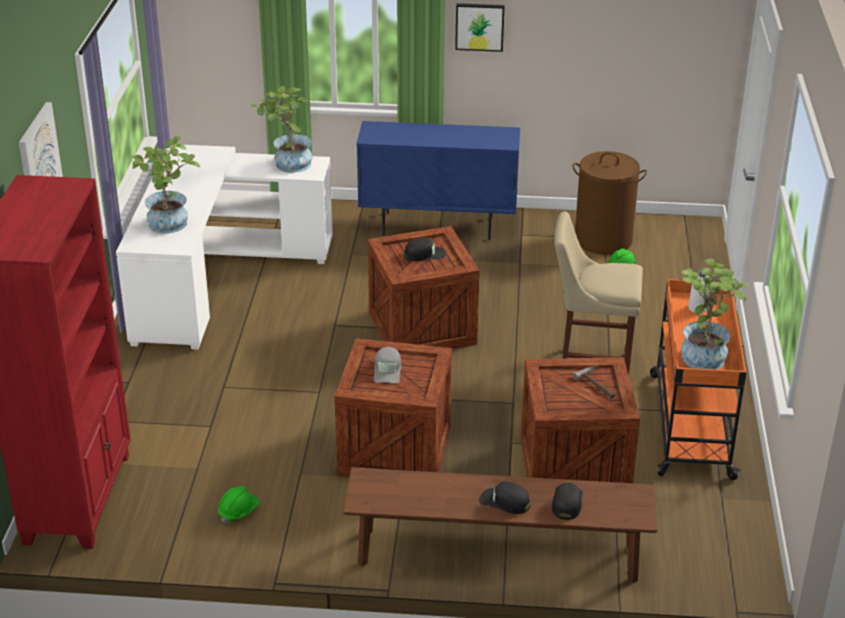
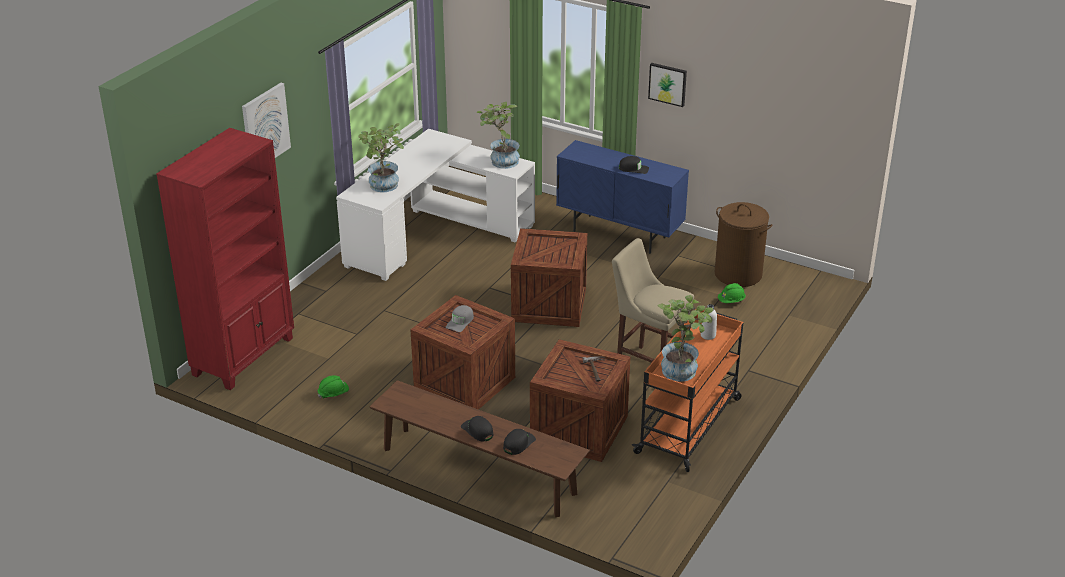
camera: 25 degrees right, 0 degrees up
(424, 255) = (552, 249): black cap -> black cap (633, 169)

